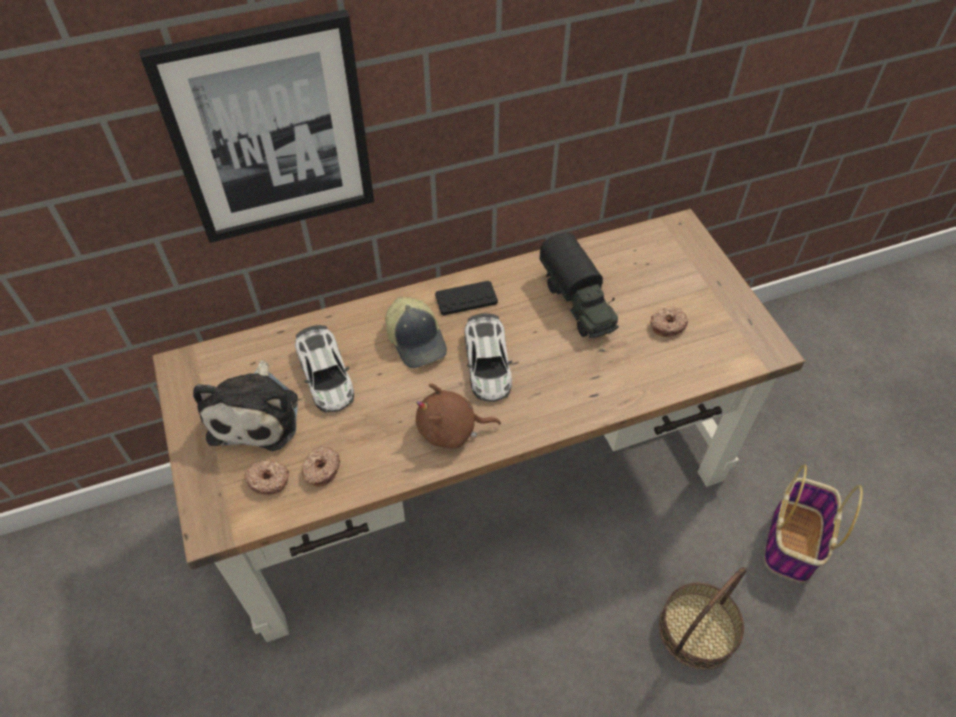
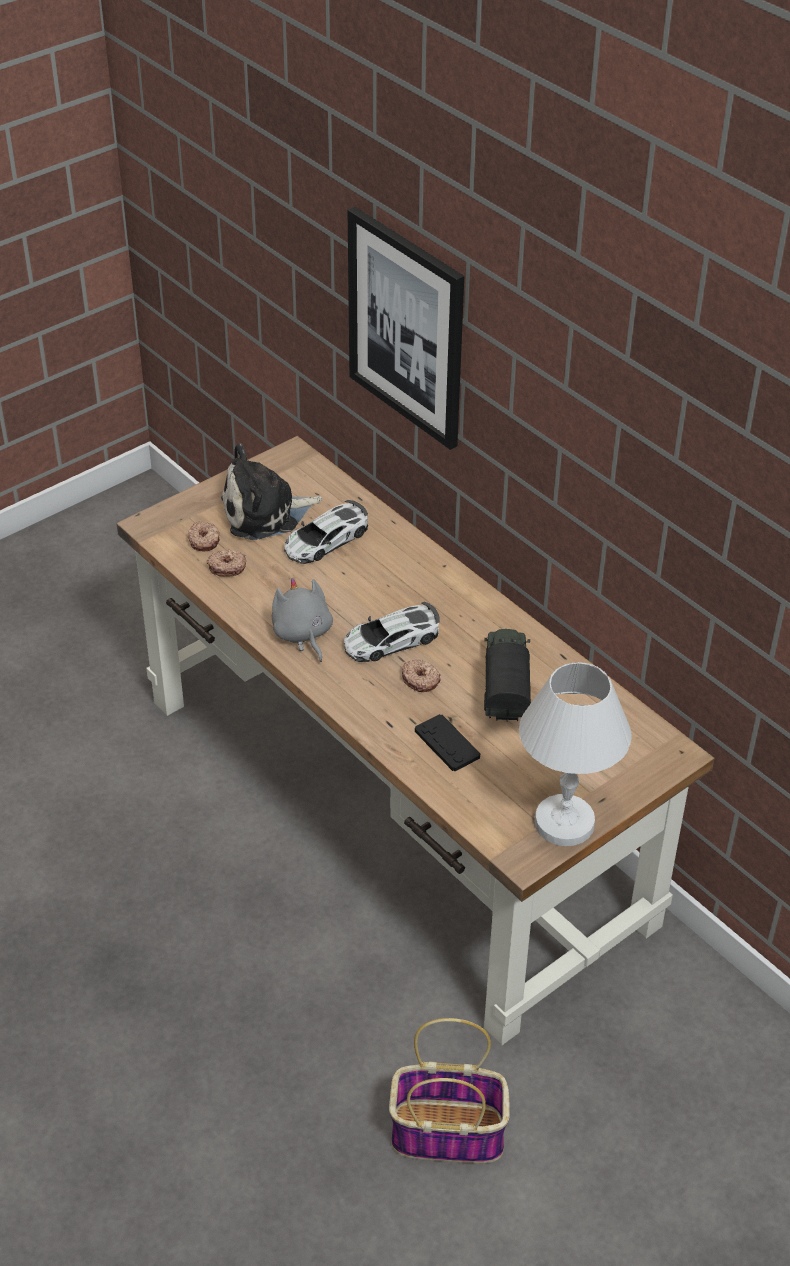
camera: 70 degrees right, 10 degrees down
(417, 340) = (395, 586): cap -> none
(451, 430) = (302, 635): brown plush toy -> grey plush toy
(466, 299) = (465, 606): black game controller -> black game controller (447, 744)
(577, 302) = (505, 688): toy truck -> toy truck turned 135 degrees clockwise
(667, 325) = (512, 764): donut -> donut (420, 680)
(697, 630) = (291, 1048): basket -> none
(738, 313) = (563, 822): none -> white table lamp

